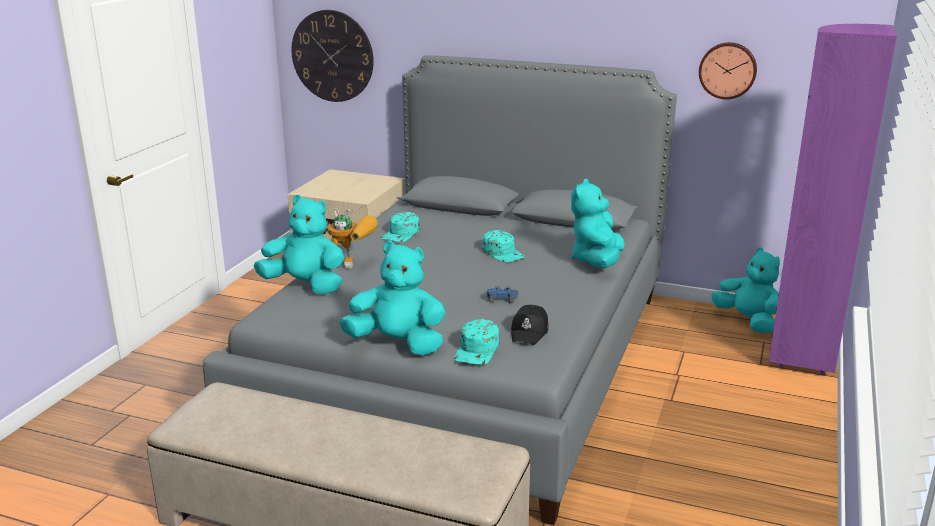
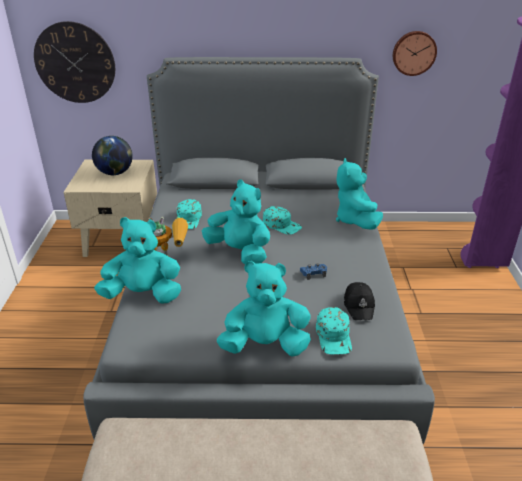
camera: 20 degrees left, 10 degrees up
(353, 184) = (115, 173): none -> globe
(748, 321) = (427, 232): turquoise plush toy -> turquoise plush toy (239, 252)

